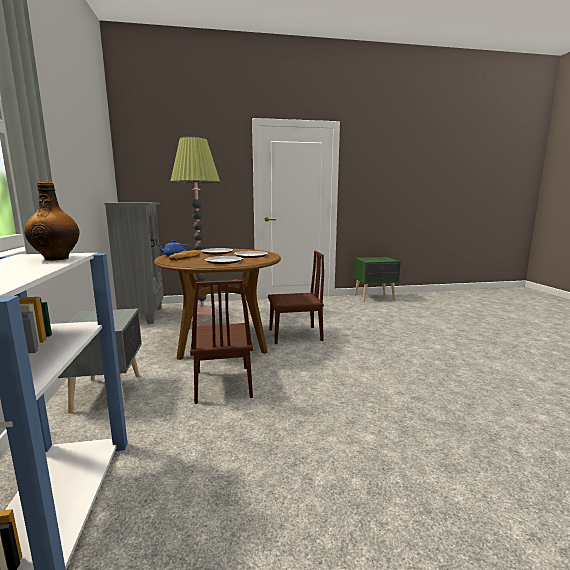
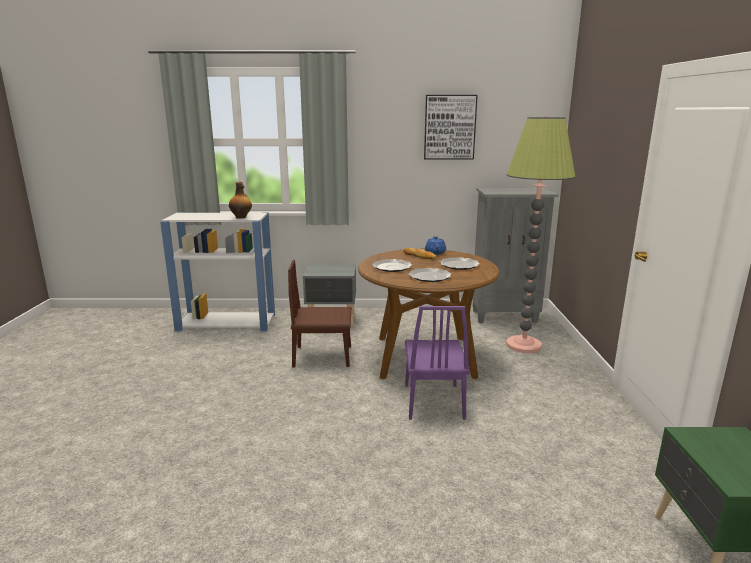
camera: 100 degrees right, 5 degrees up
(78, 137) = (449, 127): none -> picture
(295, 335) = (433, 401): brown chair -> purple chair

